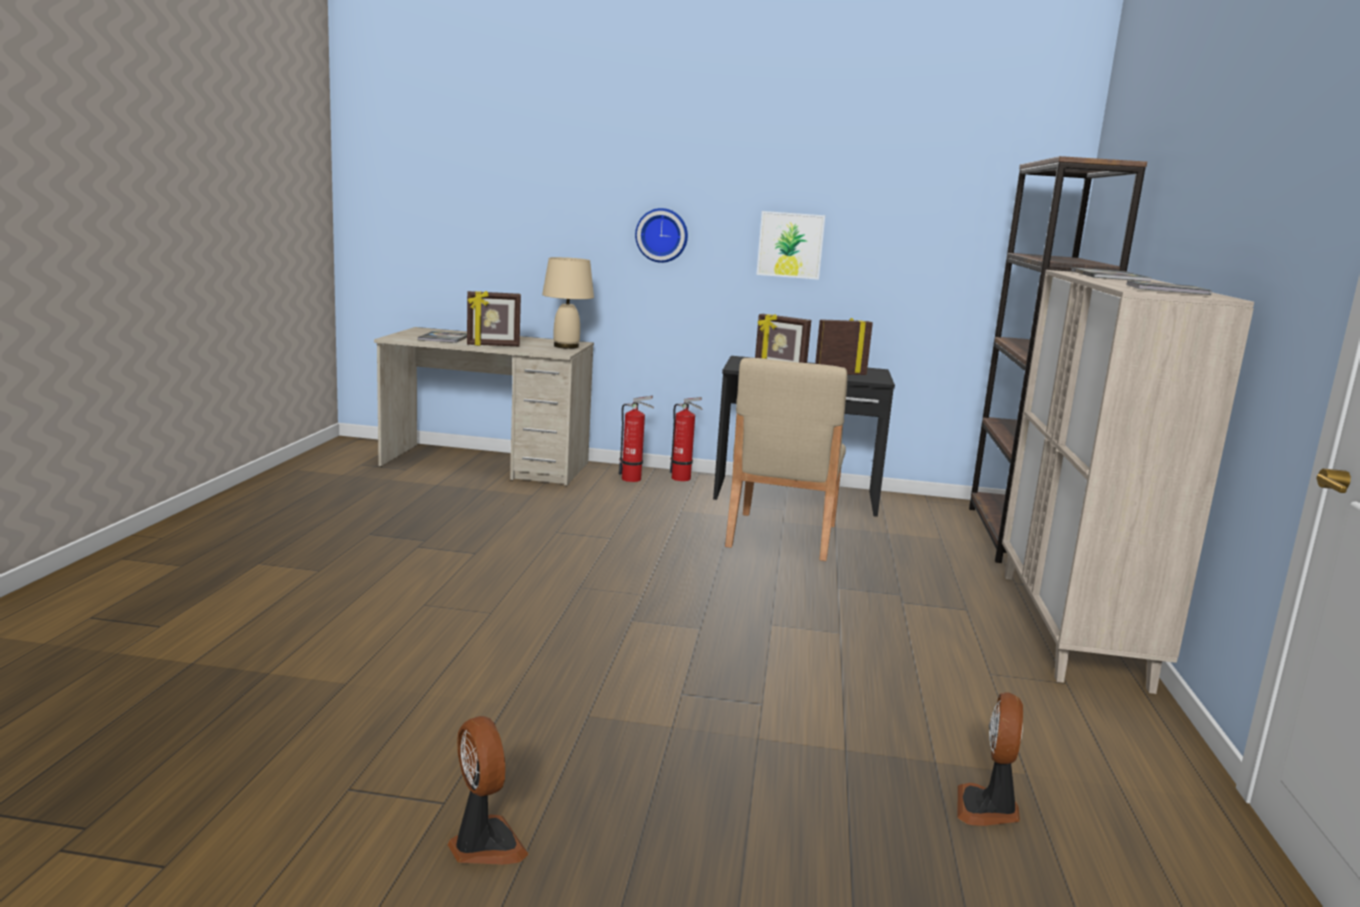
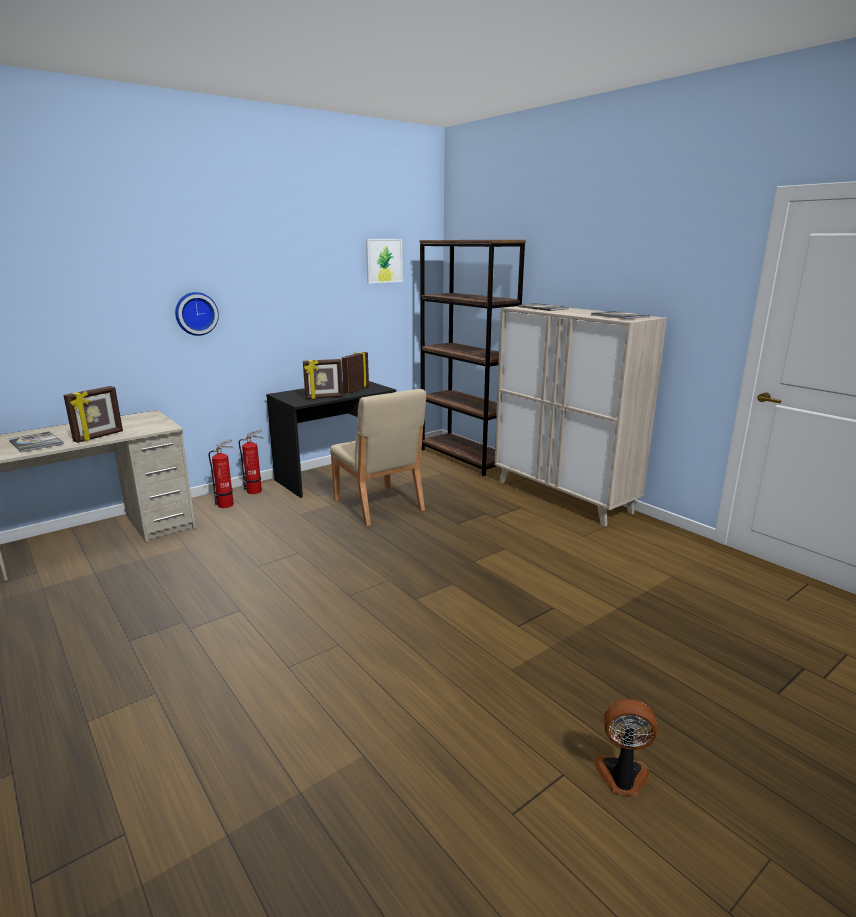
camera: 45 degrees left, 5 degrees up
(566, 346) = (152, 419): beige table lamp -> none
(790, 245) = (290, 307): picture -> picture (384, 261)
(988, 809) = (692, 600): fan -> none

